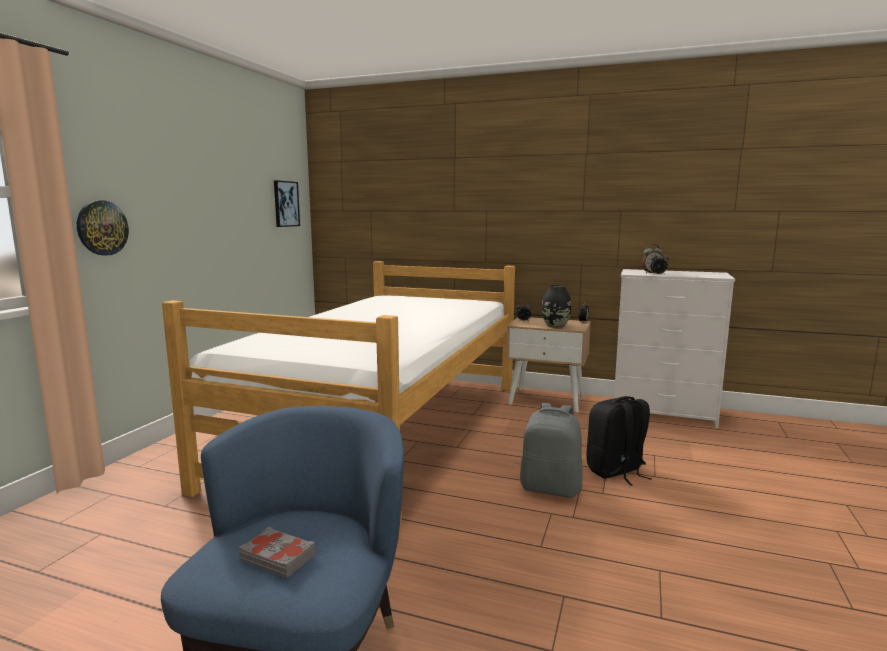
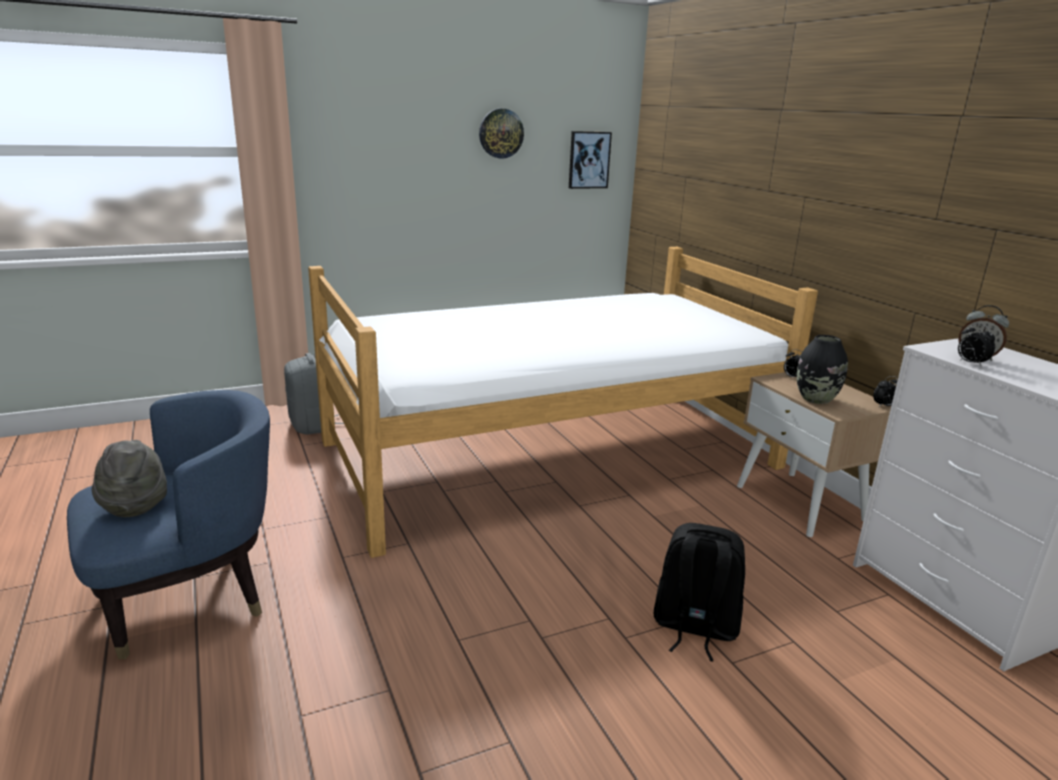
camera: 45 degrees right, 10 degrees up
(102, 228) = (334, 184): wall clock -> wall clock (501, 133)
(278, 557) = (135, 503): grey book -> grey hat
(551, 488) = (581, 598): grey backpack -> grey backpack (313, 425)

